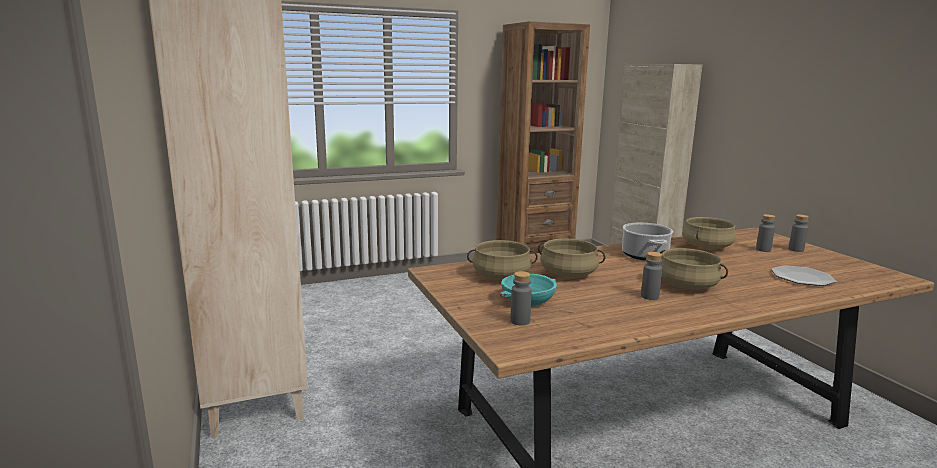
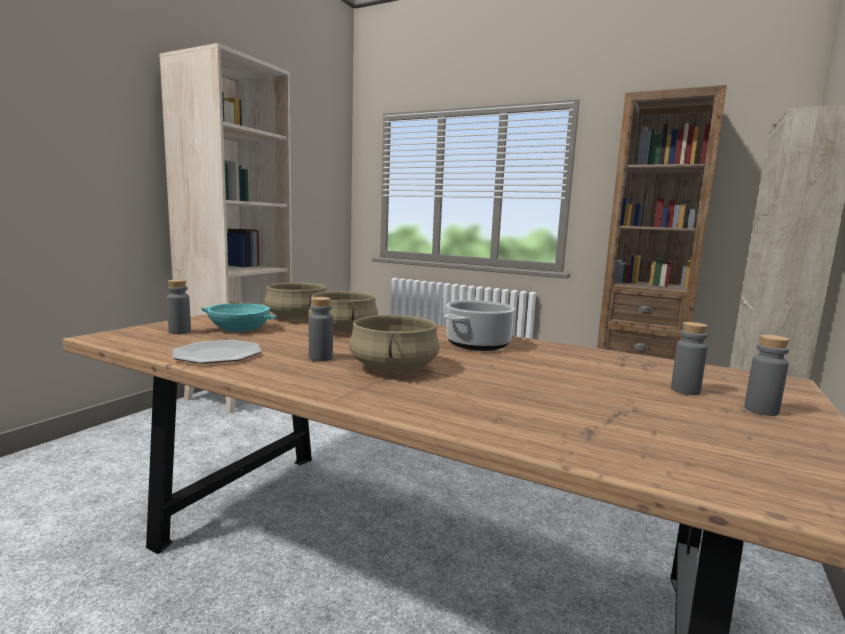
camera: 50 degrees right, 5 degrees down
(706, 247) = (597, 363): beige cooking pot -> none
(802, 277) = (592, 422): plate -> plate (217, 354)

